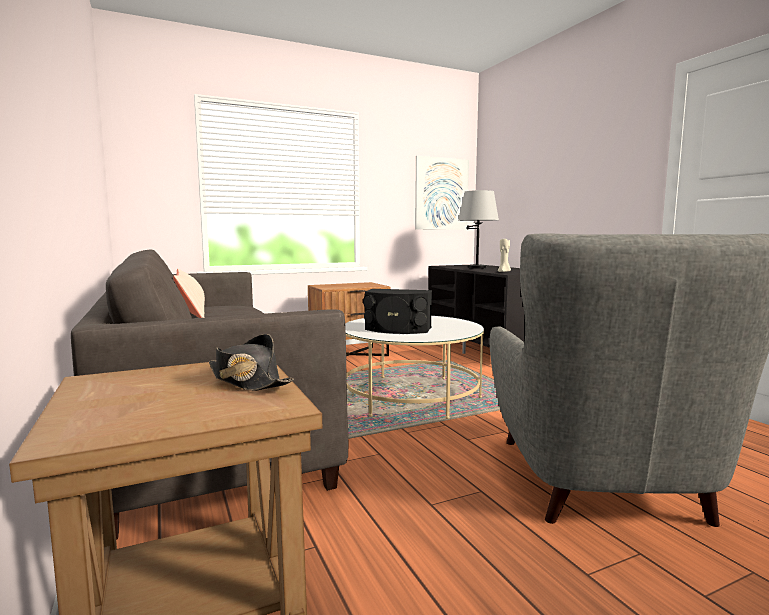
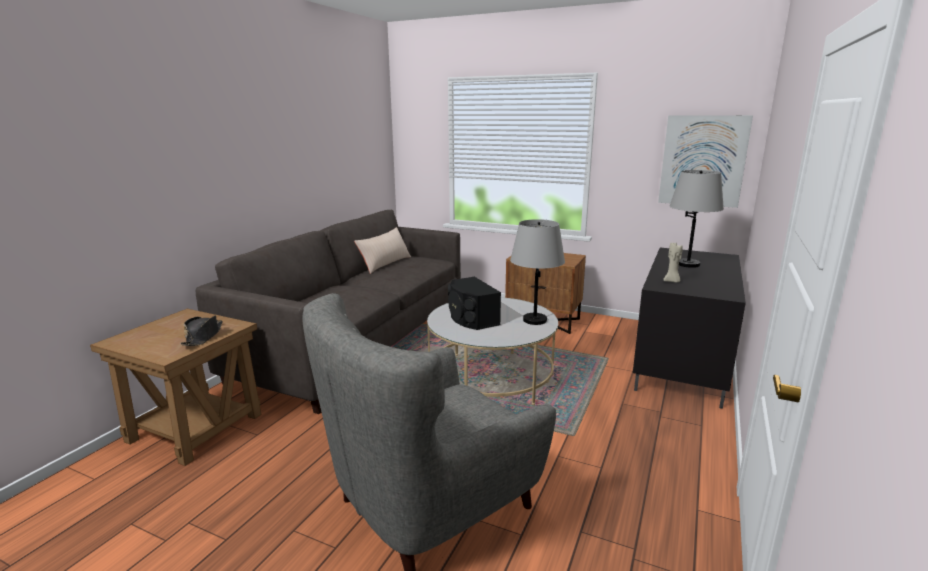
camera: 50 degrees right, 10 degrees up
(441, 320) = (534, 320): none -> grey table lamp

